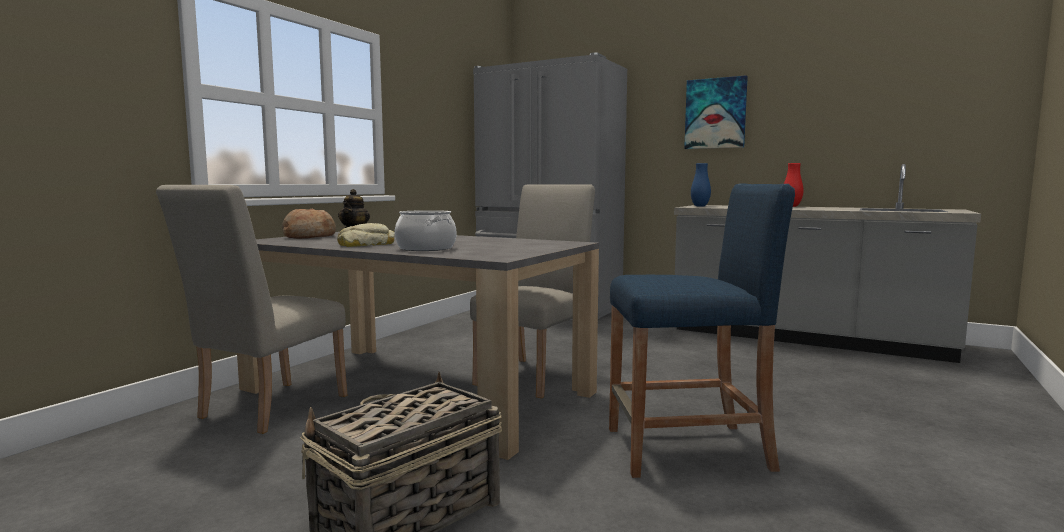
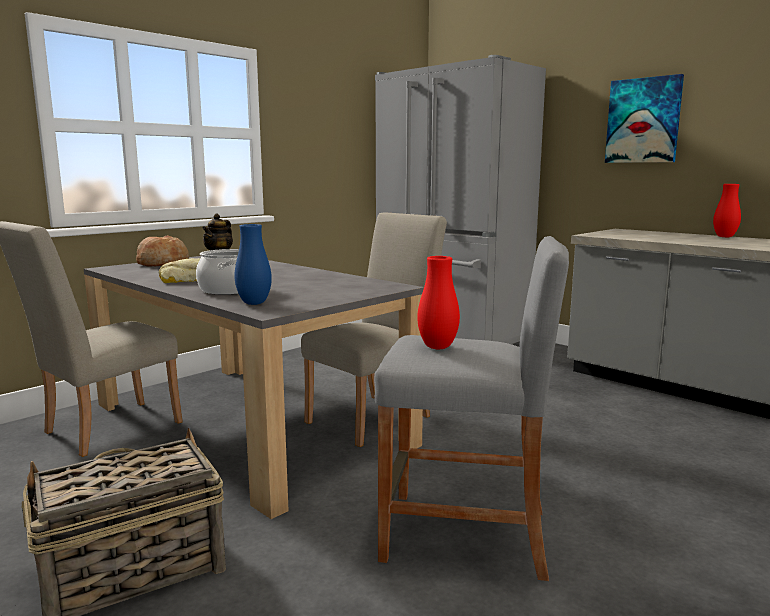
camera: 15 degrees right, 5 degrees up
(666, 278) = (437, 347): none -> red vase
(688, 449) = (465, 534): blue stool -> grey stool
(700, 206) = (608, 233): blue vase -> blue vase (254, 303)

